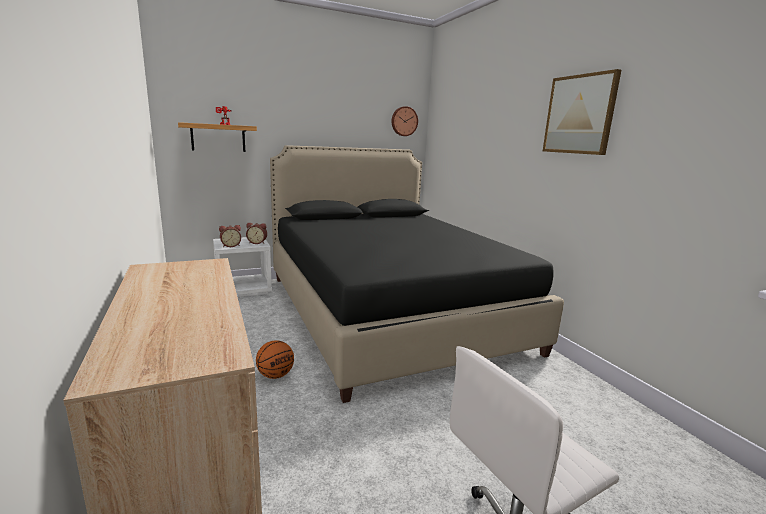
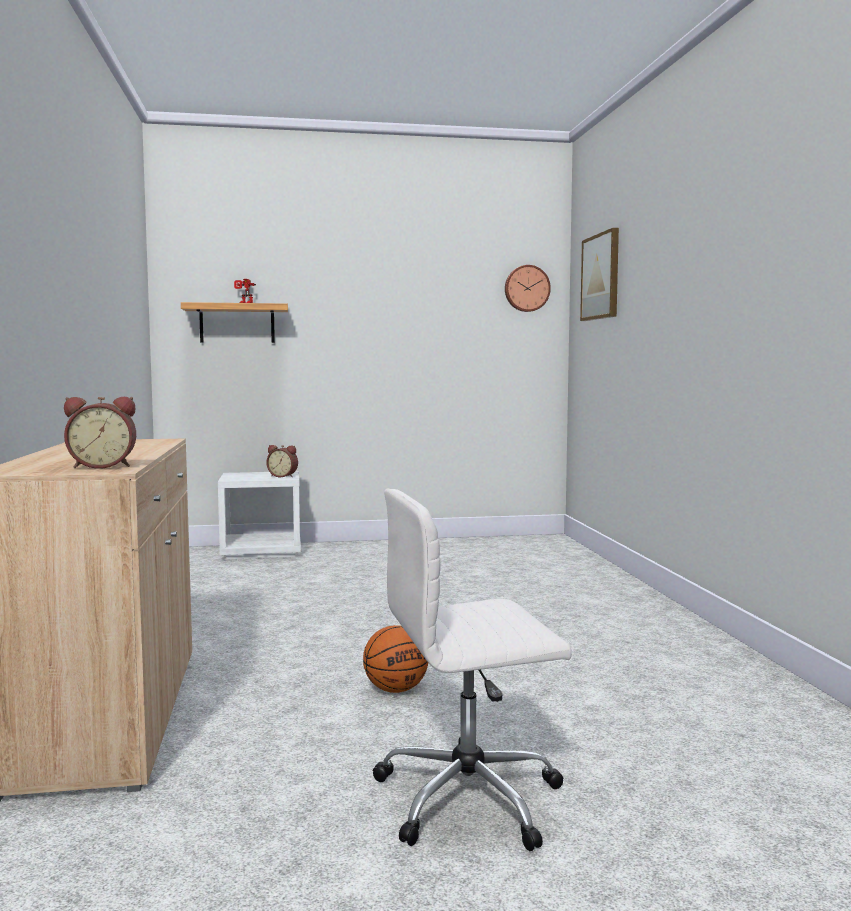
camera: 15 degrees right, 10 degrees down
(230, 246) = (242, 478): alarm clock -> alarm clock (103, 466)
(275, 375) = (258, 632): basketball -> basketball (395, 690)
(388, 311) = (471, 581): black bed -> none
(579, 114) = (728, 240): picture -> picture (601, 277)

